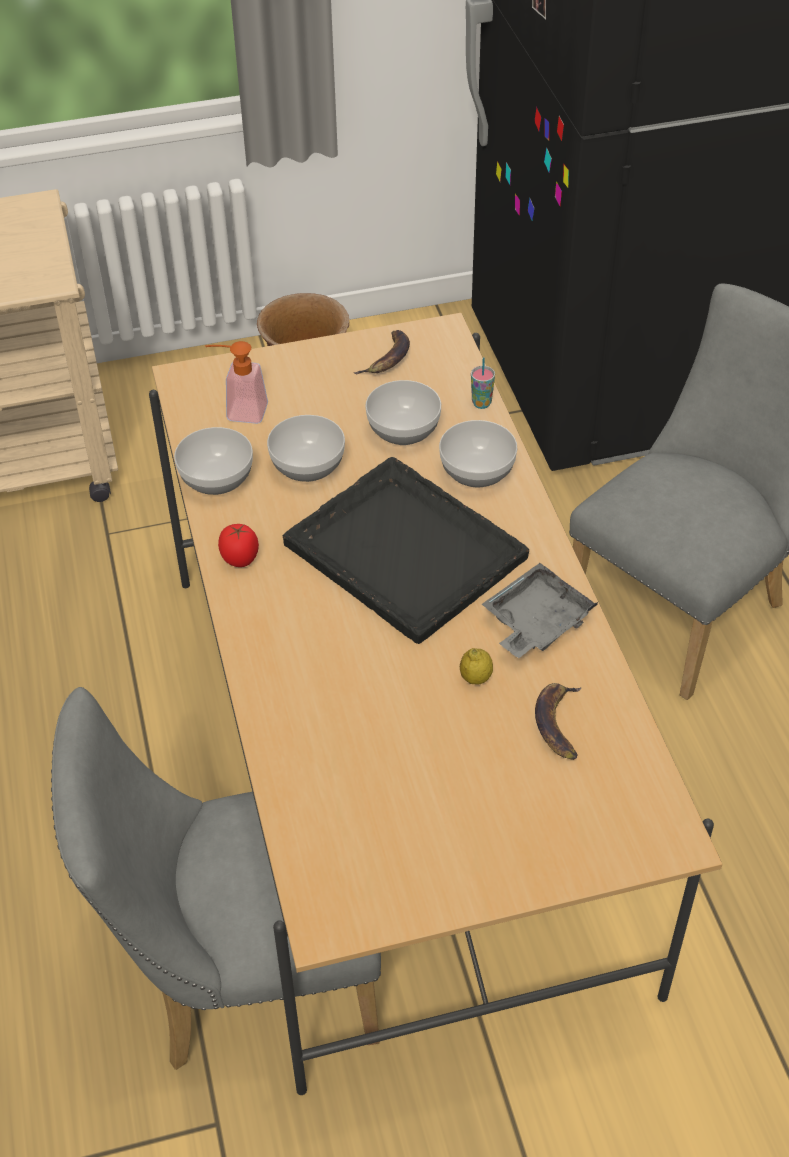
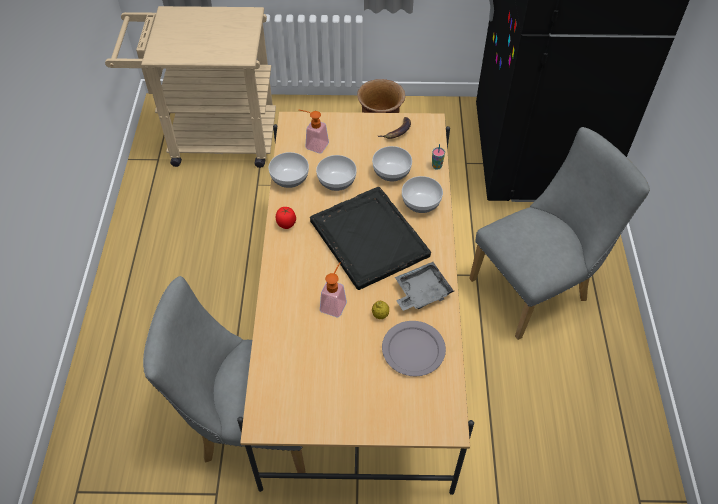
camera: 15 degrees right, 5 degrees up
(384, 676) = (335, 303): none -> soap dispenser
(558, 723) = (413, 349): banana -> grey plate

